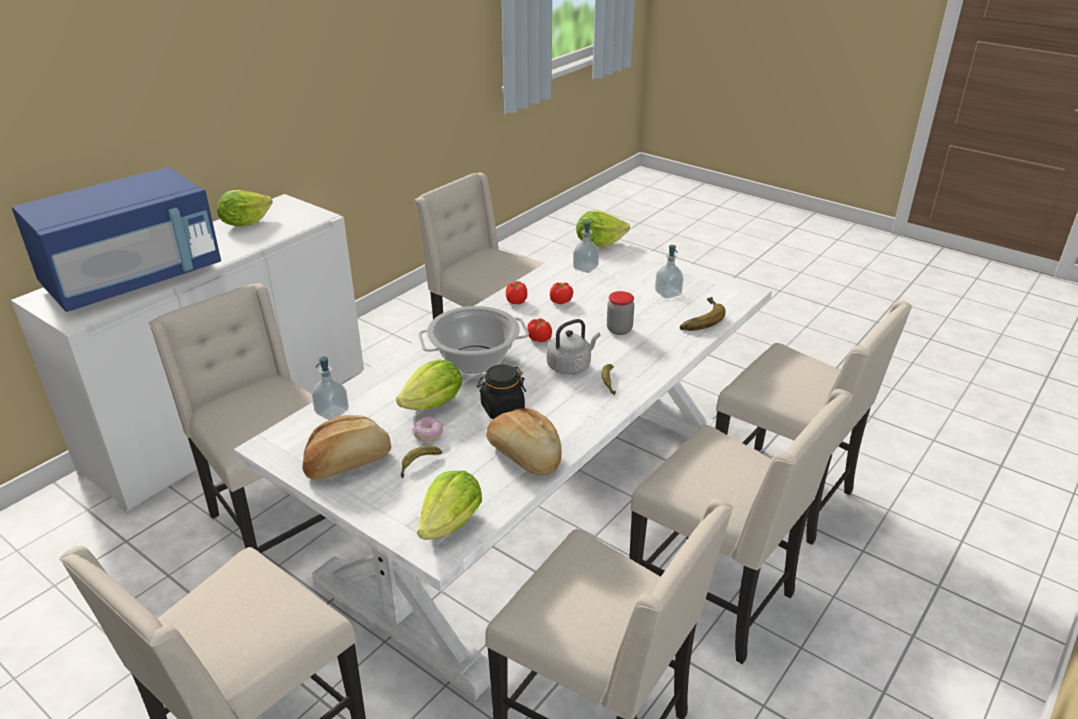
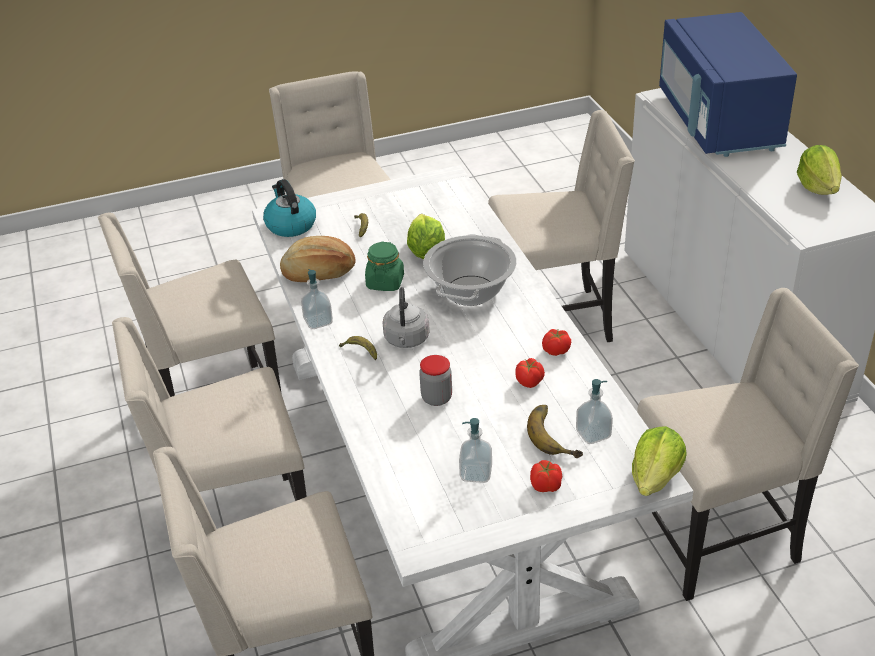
camera: 125 degrees right, 5 degrees up
(332, 412) = (463, 207): soap dispenser -> soap dispenser (318, 321)
(348, 463) = (394, 202): bread -> none
(428, 435) = (390, 240): donut -> none
(451, 524) = (290, 225): lettuce -> kettle
(502, 409) = (385, 282): black jar -> green jar
(539, 339) = (469, 339): tomato -> tomato (546, 486)
(698, 318) = (403, 468): banana -> banana (556, 434)

